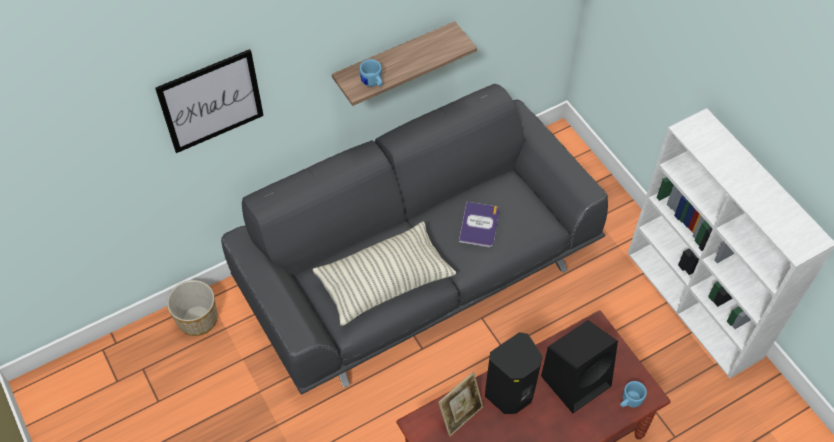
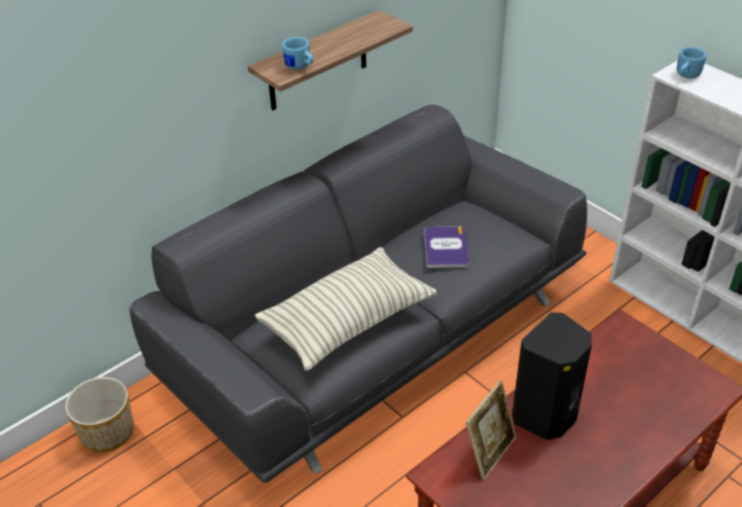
camera: 10 degrees left, 15 degrees down
(211, 101) = (102, 87): picture -> none
(577, 379) = (623, 386): black speaker -> none
(629, 401) = (697, 398): blue mug -> blue mug (685, 76)

